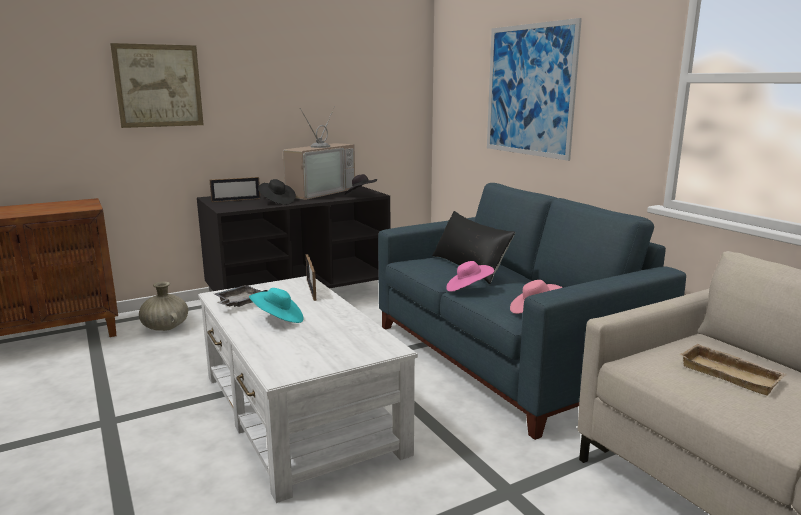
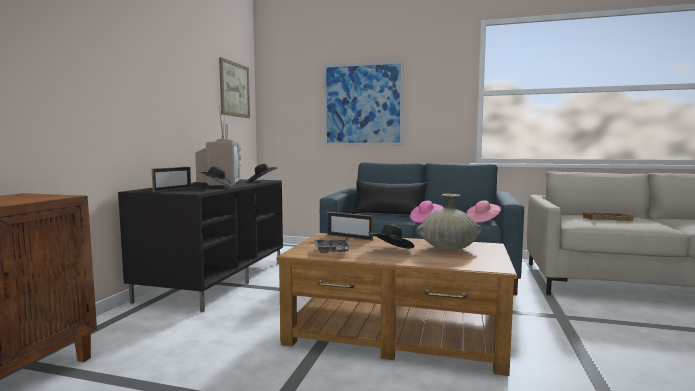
camera: 45 degrees left, 10 degrees down
(158, 86) = (86, 69): picture -> picture (234, 89)
(165, 327) = (136, 333): beige vase -> beige vase (448, 248)
(278, 320) = (391, 251): turquoise hat -> black hat
(298, 413) = (396, 333): white coffee table -> brown coffee table

